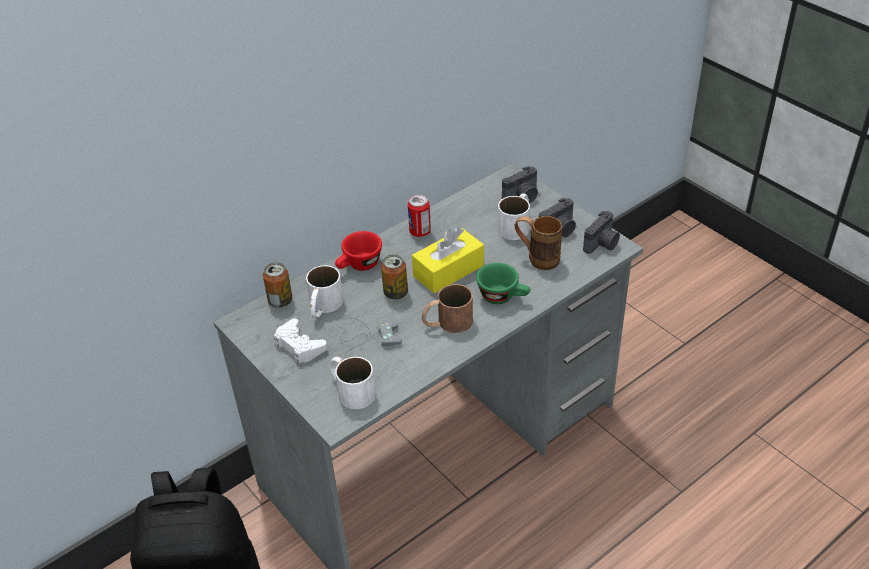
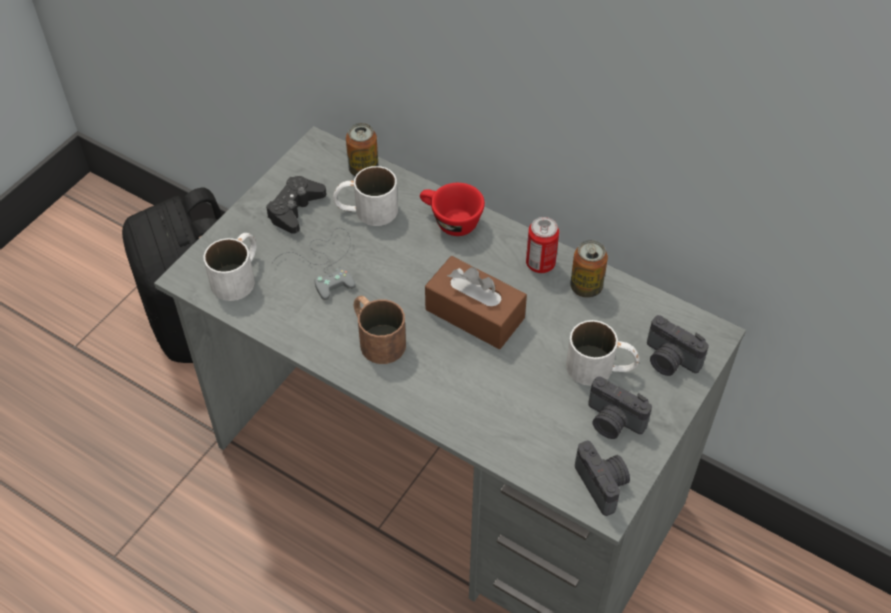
camera: 70 degrees right, 10 degrees up
(299, 346) = (295, 209): white game controller -> black game controller
(395, 293) = (413, 271): can -> can (586, 287)
(448, 271) = (474, 314): yellow tissue box -> brown tissue box
(503, 297) = (445, 386): green cup -> none
(537, 258) = (537, 408): brown mug -> none
(602, 244) = (603, 484): camera -> camera turned 135 degrees counterclockwise

